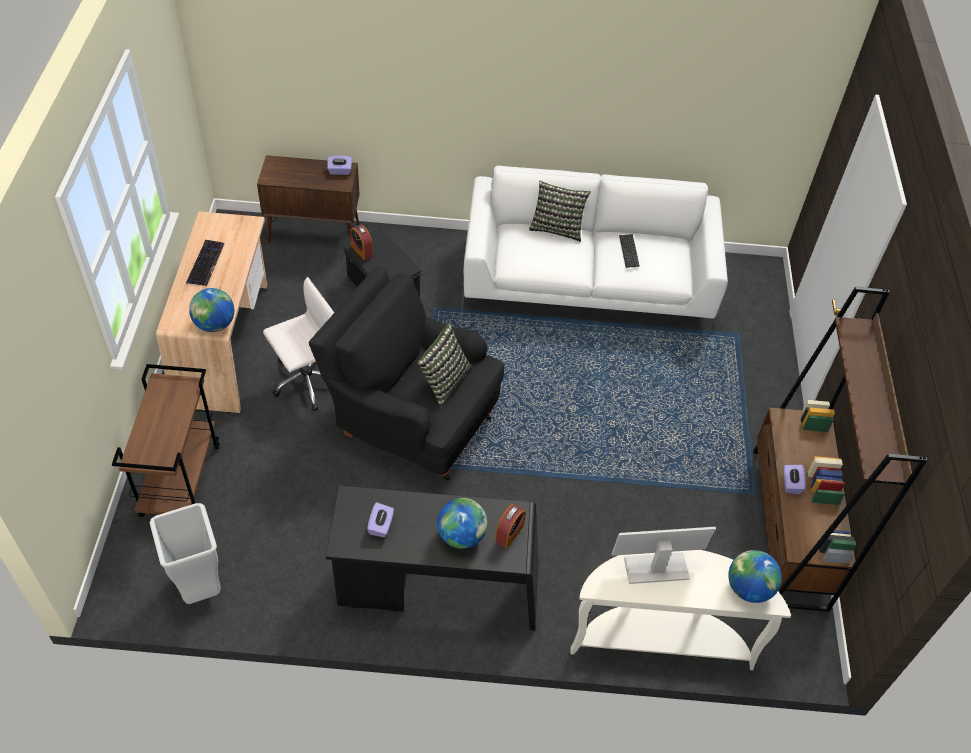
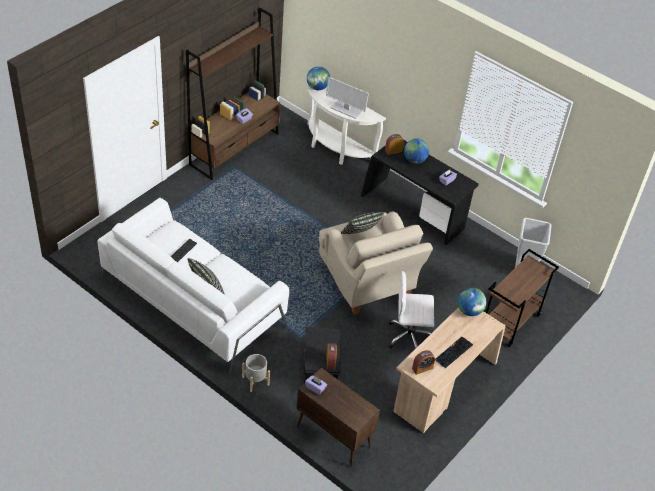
camera: 145 degrees left, 5 degrees down
(232, 229) = (422, 368): none -> alarm clock
(411, 421) = (367, 284): black armchair -> beige armchair
(438, 241) = (255, 381): none -> grey planter

